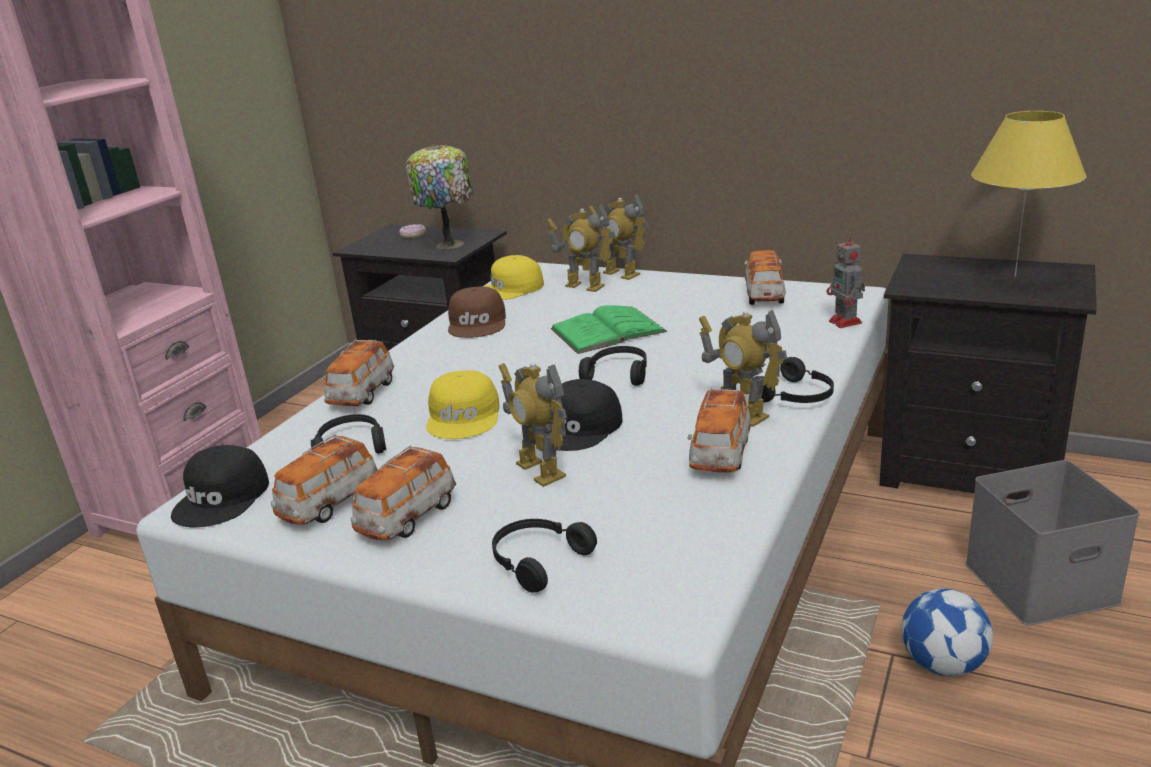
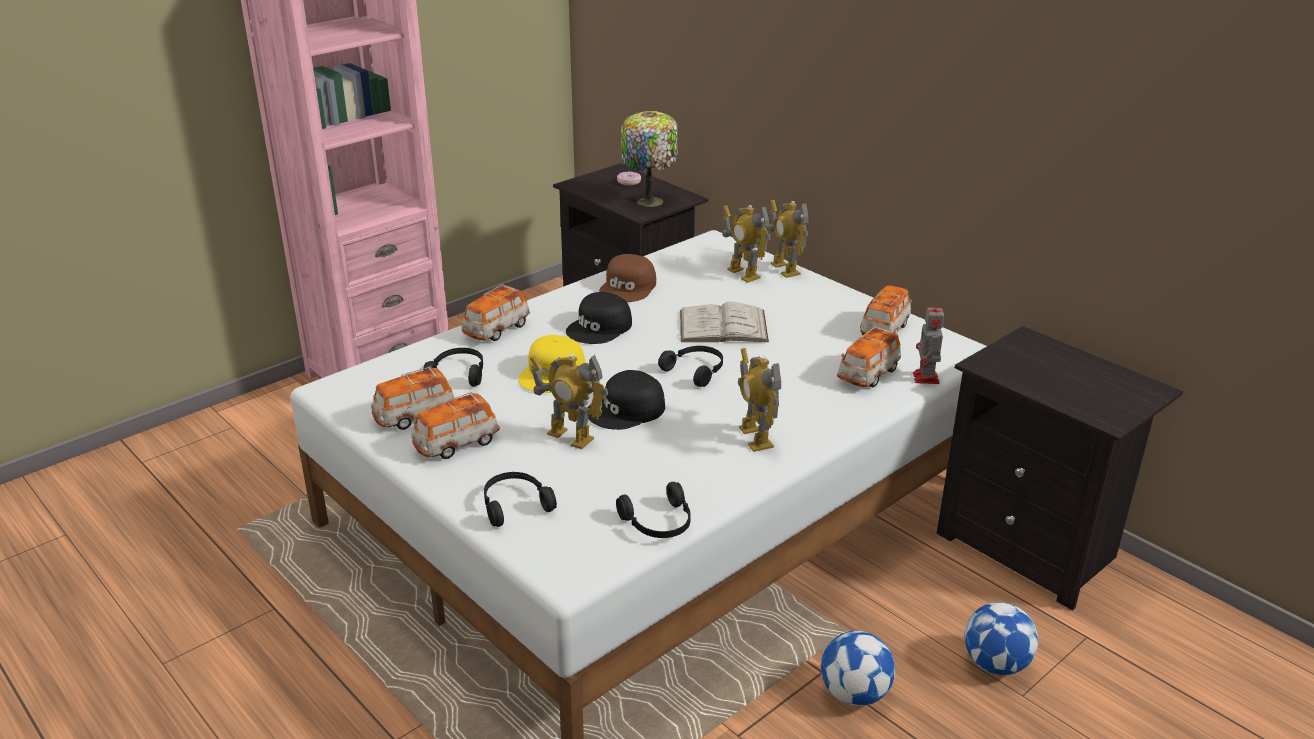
camera: 20 degrees right, 5 degrees up
(223, 498) = (352, 389): black cap -> black cap (600, 328)
(511, 289) = (682, 259): yellow cap -> none
(540, 470) = (570, 437): toy robot -> toy robot turned 45 degrees counterclockwise
(607, 330) = (723, 326): green book -> white book
(720, 455) = (707, 467): toy car -> toy car (868, 375)
(797, 396) = (813, 436): black headphones -> black headphones (659, 523)
(1015, 276) = (1091, 381): yellow table lamp -> none
(1039, 585) = (995, 664): grey storage box -> football

